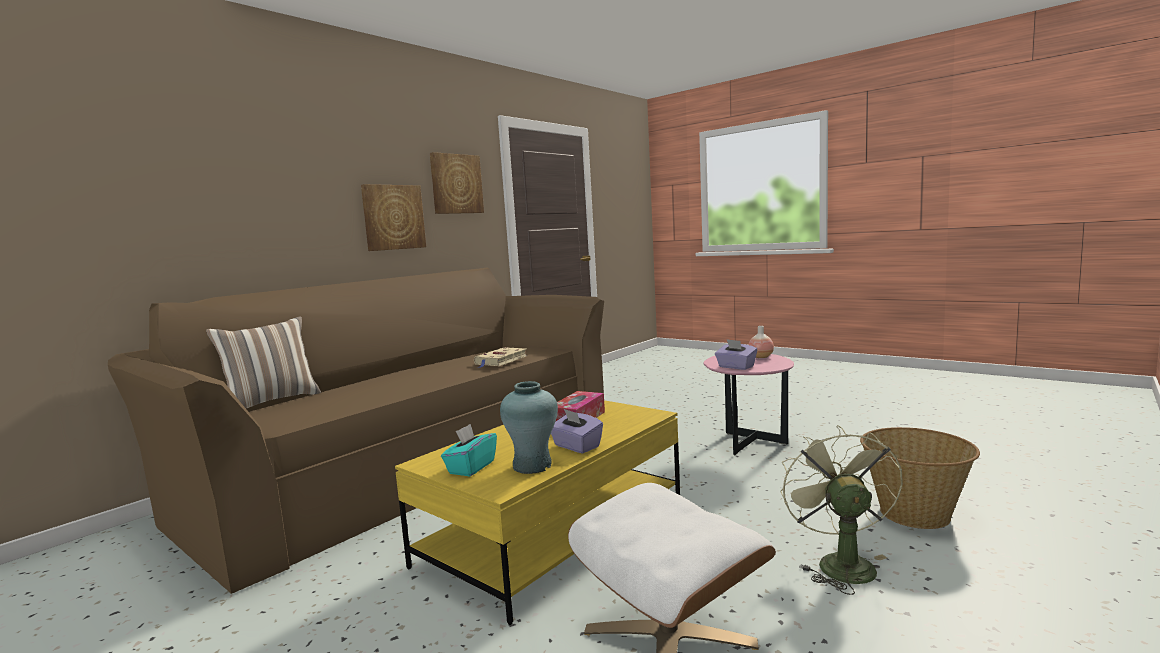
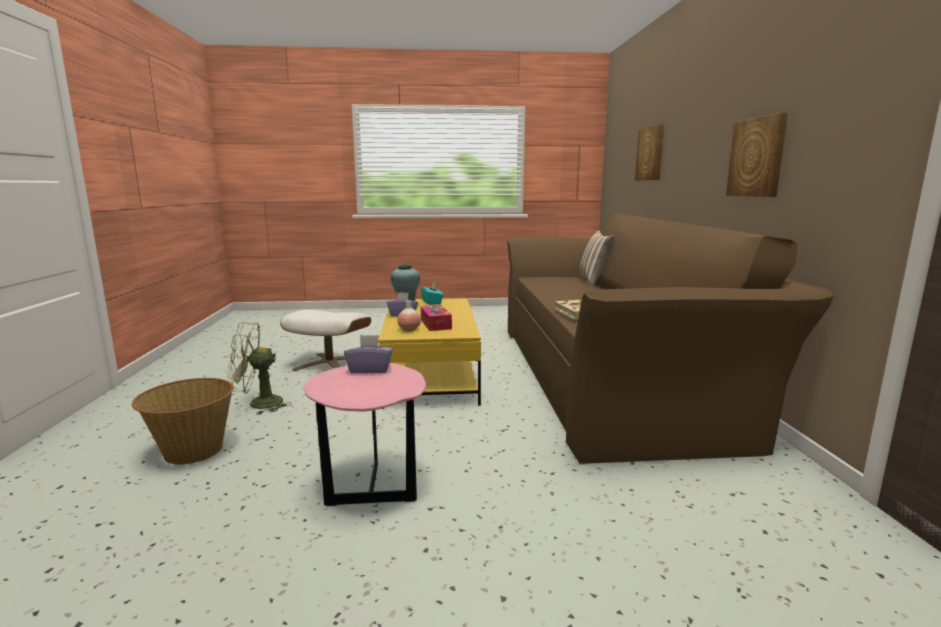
camera: 135 degrees right, 5 degrees up
(456, 184) = (841, 97): picture -> picture (651, 153)
(761, 357) = (356, 395): vase -> vase (409, 329)
(839, 563) = (258, 404): green fan -> green fan turned 120 degrees clockwise

